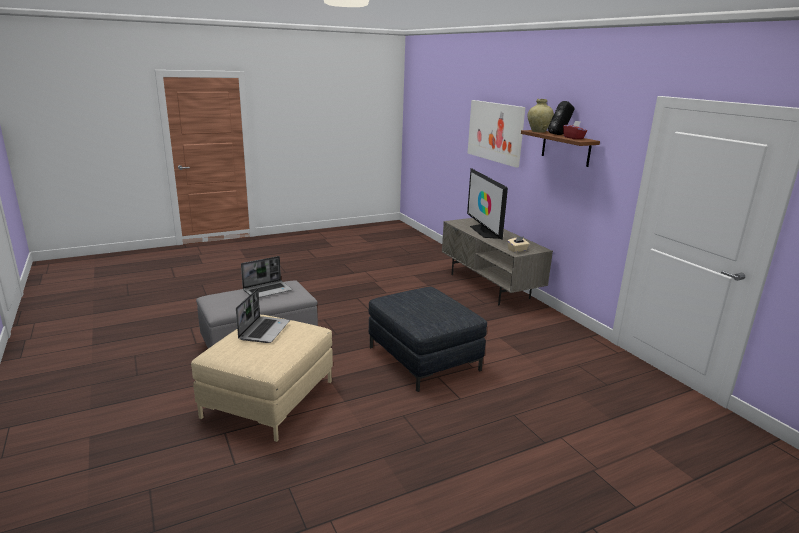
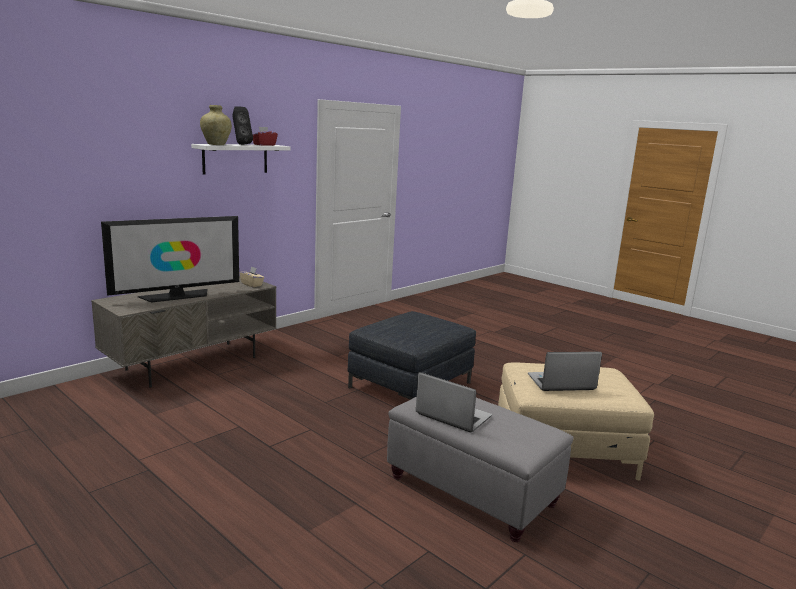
camera: 110 degrees left, 5 degrees down
(495, 132) = (100, 159): picture -> none
(565, 148) = (235, 159): brown shelf -> white shelf

